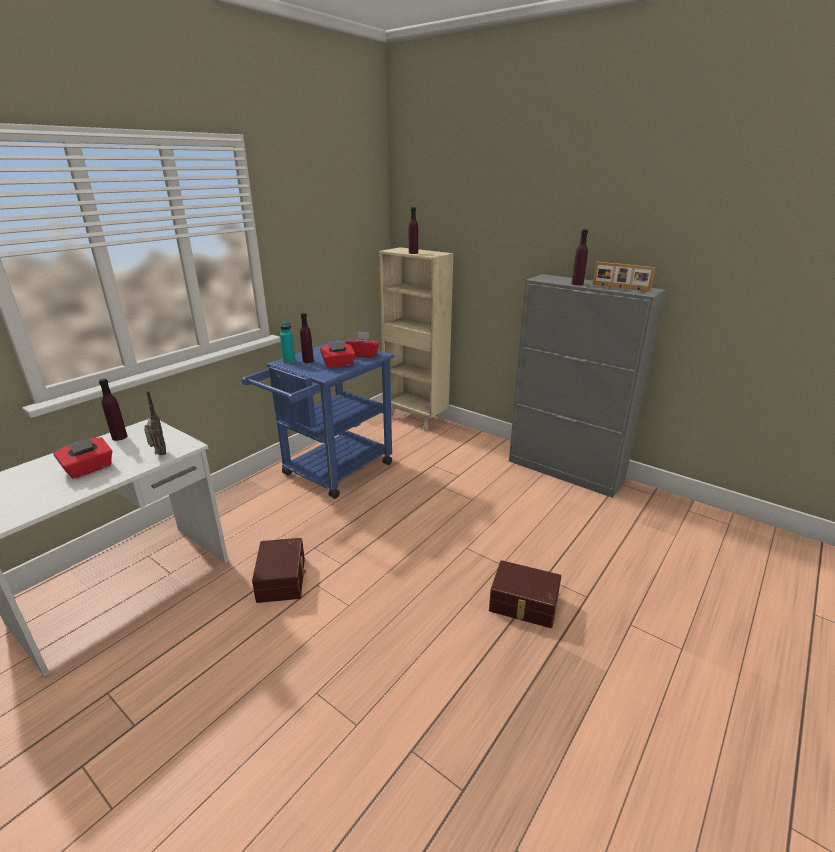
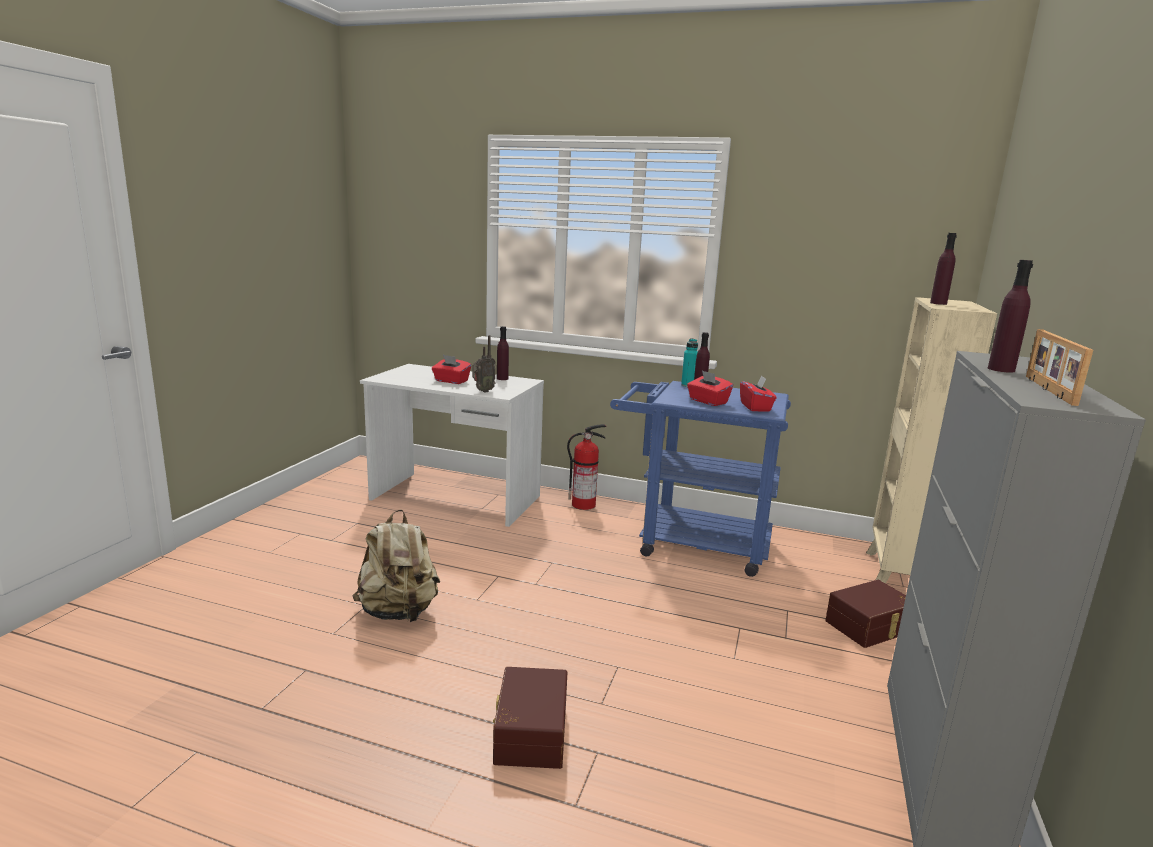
camera: 70 degrees right, 10 degrees down
(225, 505) = (584, 504): none -> fire extinguisher
(283, 579) = (498, 557): brown storage box -> brown storage box (870, 627)
(343, 665) = (399, 612): none -> beige backpack

